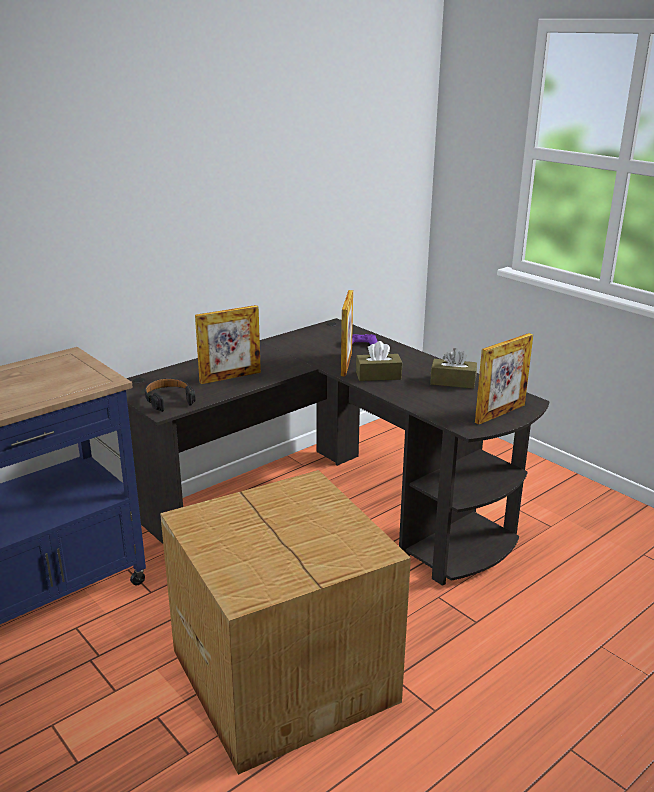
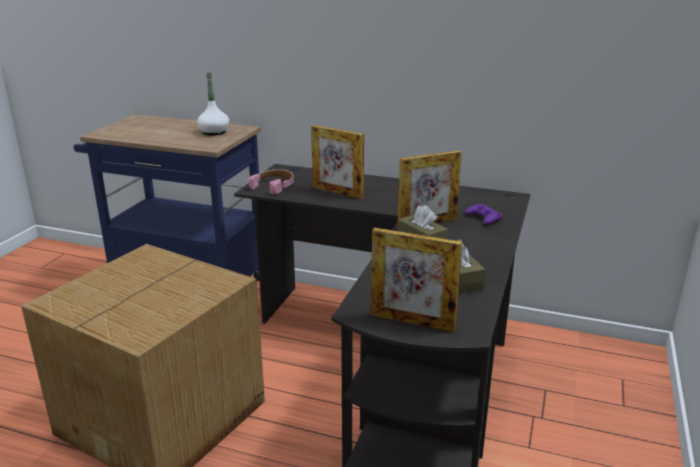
camera: 60 degrees right, 0 degrees up
(54, 370) = (214, 132): none -> white bottle
(169, 399) = (273, 186): black headphones -> pink headphones

